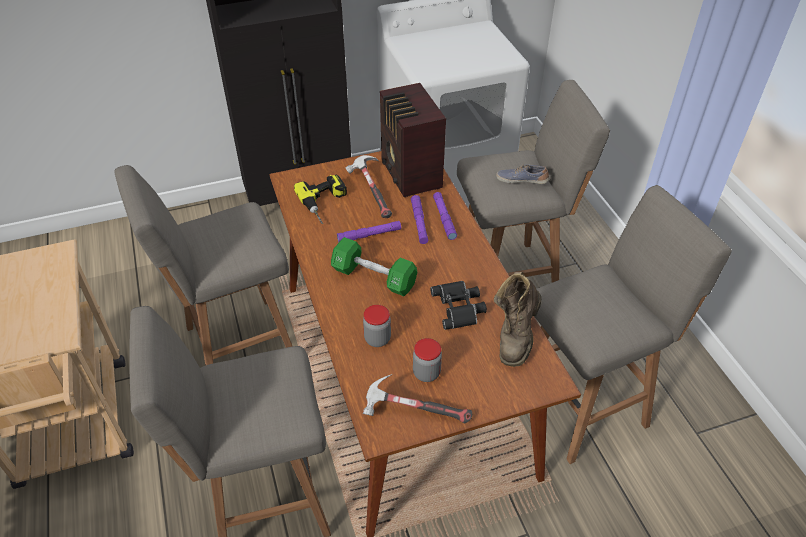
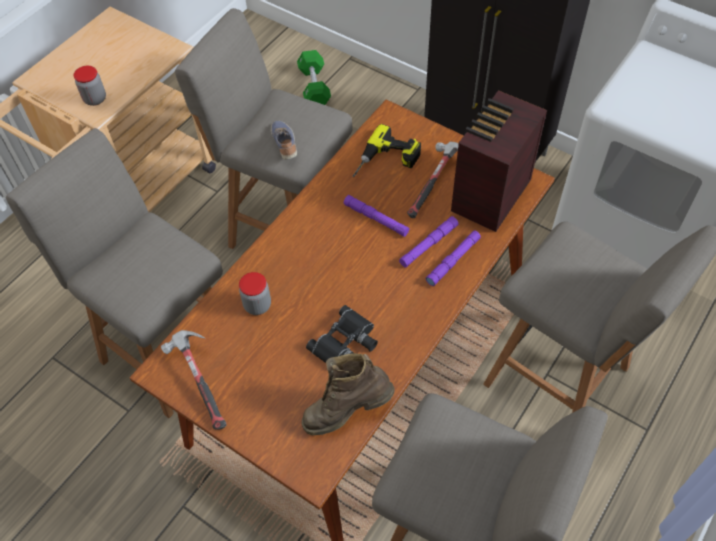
camera: 55 degrees right, 10 degrees up
(374, 277) = (327, 256): green dumbbell -> green dumbbell (314, 87)
(426, 373) = (247, 365): jar -> jar (95, 99)
(522, 180) = (582, 292): shoe -> shoe (285, 144)

